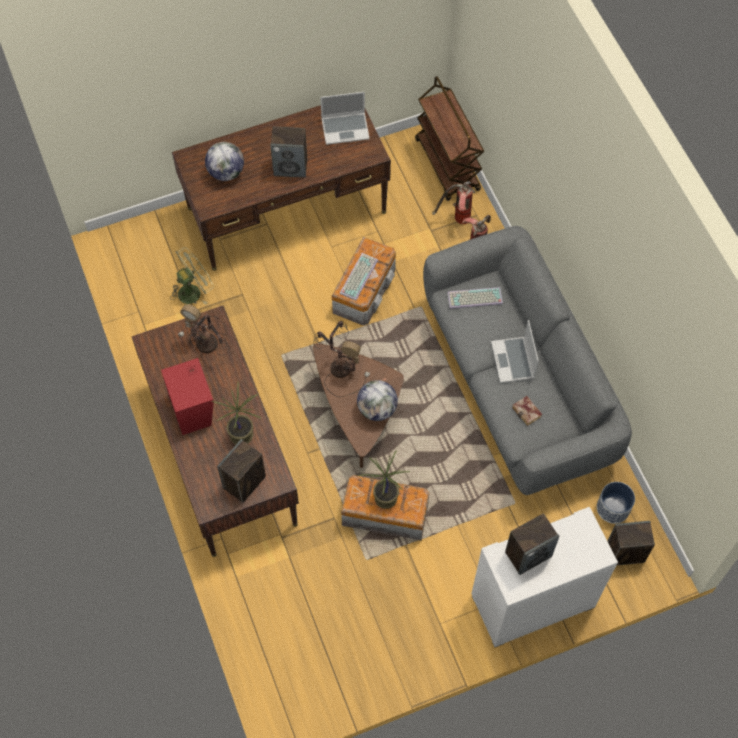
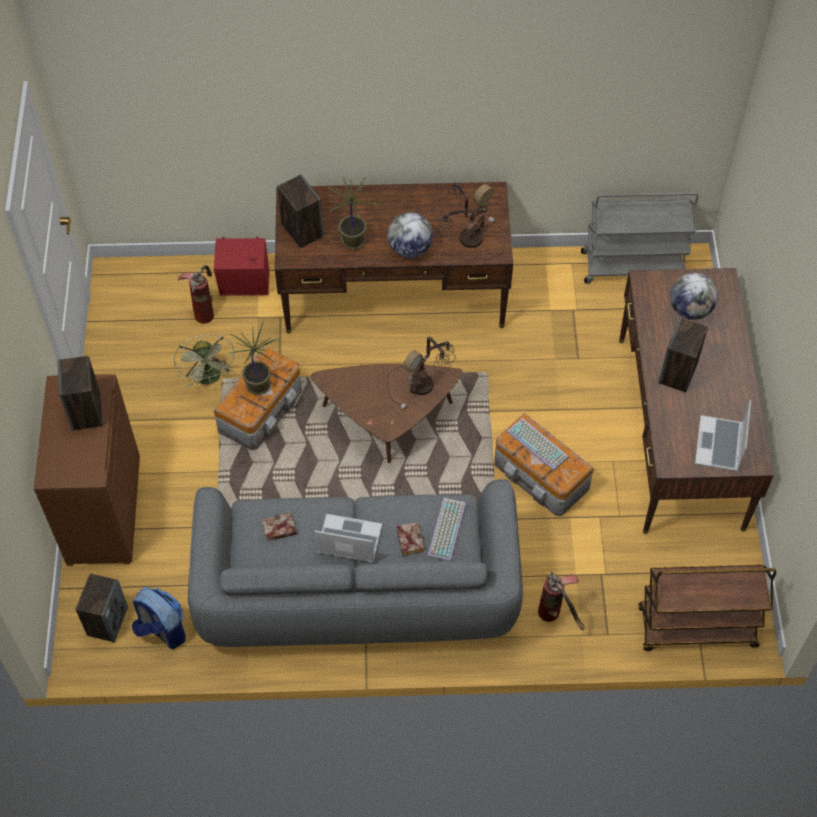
camera: 110 degrees right, 5 degrees down
(131, 279) = (633, 265): none -> grey cart
(192, 408) = (402, 210): red speaker -> red speaker (245, 285)
(193, 290) = (598, 315): green fan -> green fan (210, 378)
(377, 409) = (358, 404): globe -> globe (410, 249)
(456, 219) = (608, 608): fire extinguisher -> fire extinguisher (204, 309)
(494, 320) = (408, 539): none -> book
(532, 602) = (102, 509): white cabinet -> brown cabinet
(613, 508) = (162, 630): planter -> backpack

